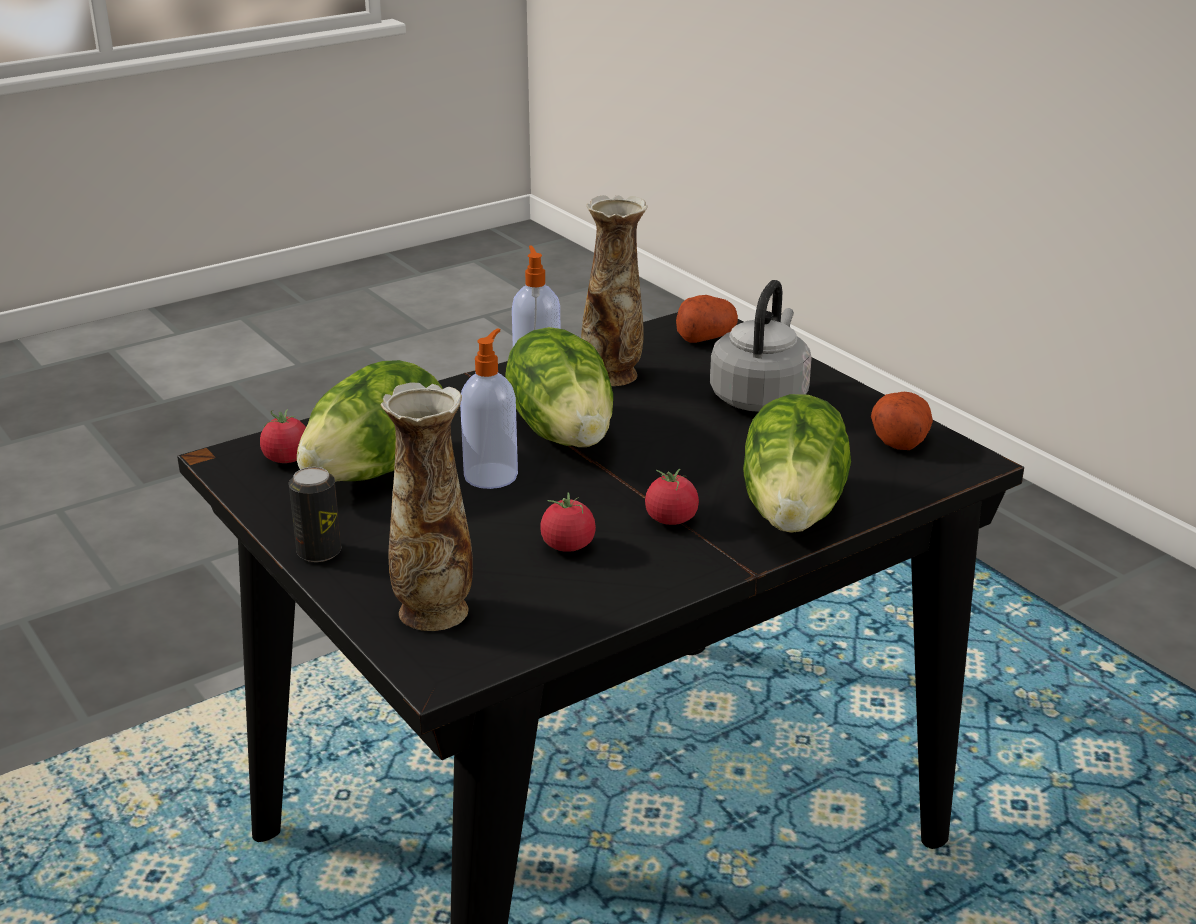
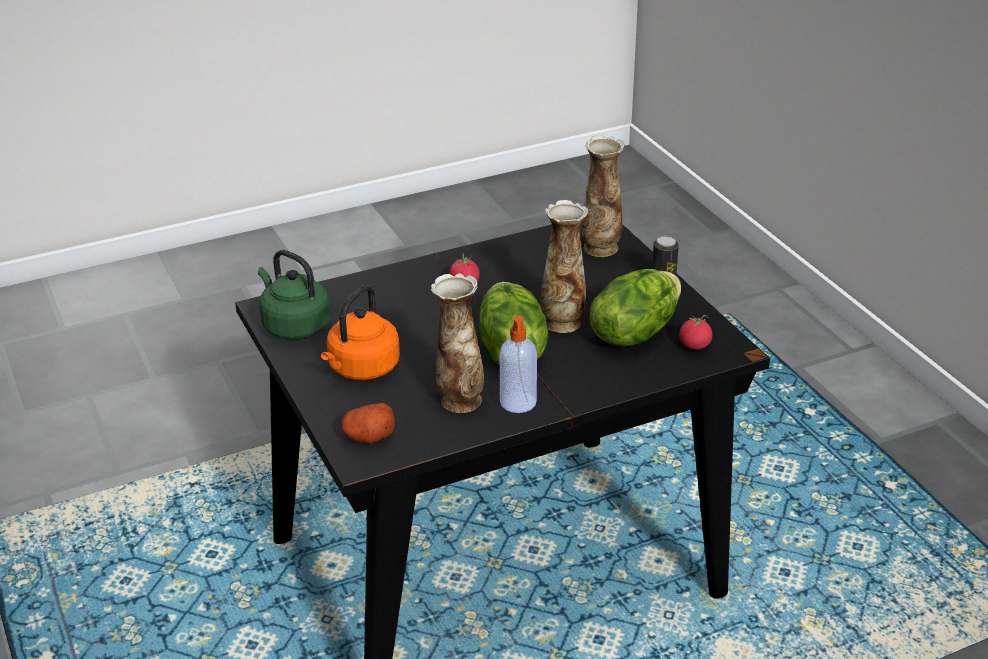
camera: 170 degrees left, 5 degrees up
(491, 475) = (563, 322): soap dispenser -> vase
(568, 546) = (526, 274): tomato -> none
(760, 396) = (361, 369): grey kettle -> orange kettle
(795, 510) = (391, 284): lettuce -> none
(899, 438) = (294, 326): potato -> green kettle

